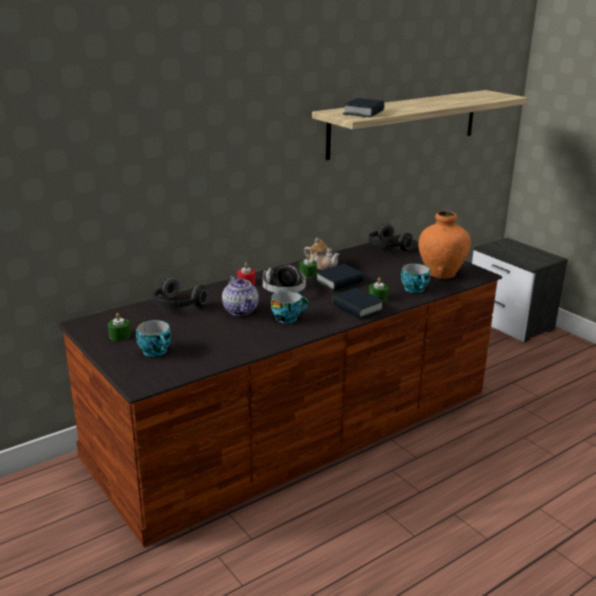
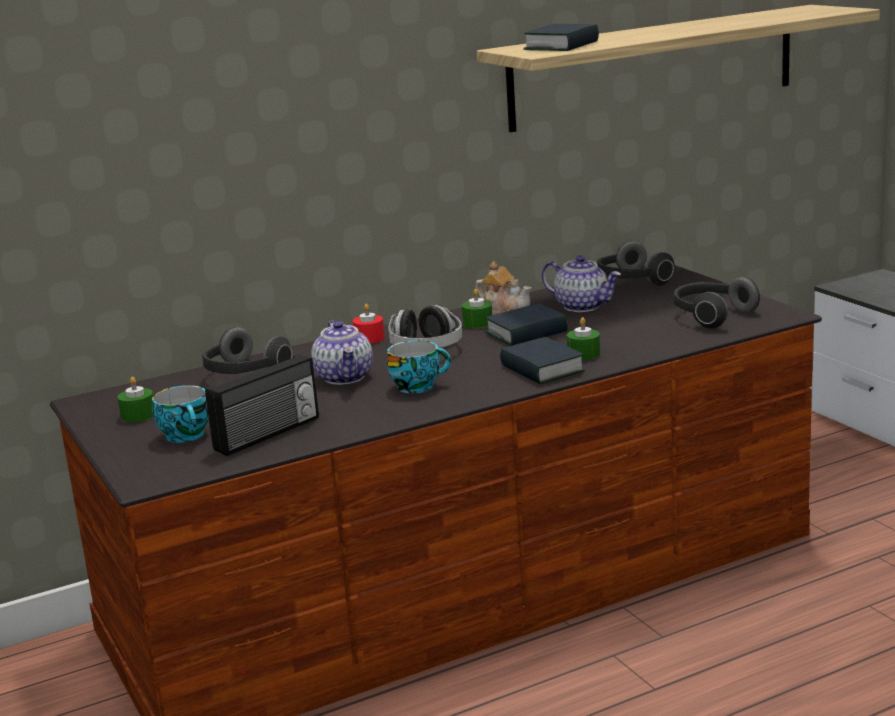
camera: 10 degrees right, 5 degrees down
(207, 351) = (268, 434): none -> radio
(365, 264) = (582, 306): none -> teapot
(415, 289) = (655, 340): cup -> none
(441, 273) = (711, 316): orange vase -> headphones

